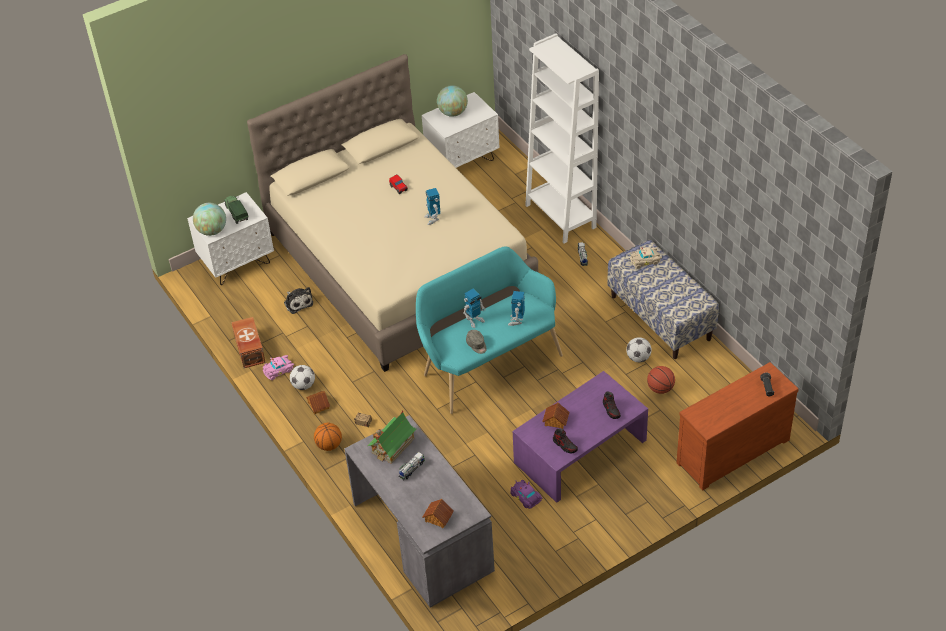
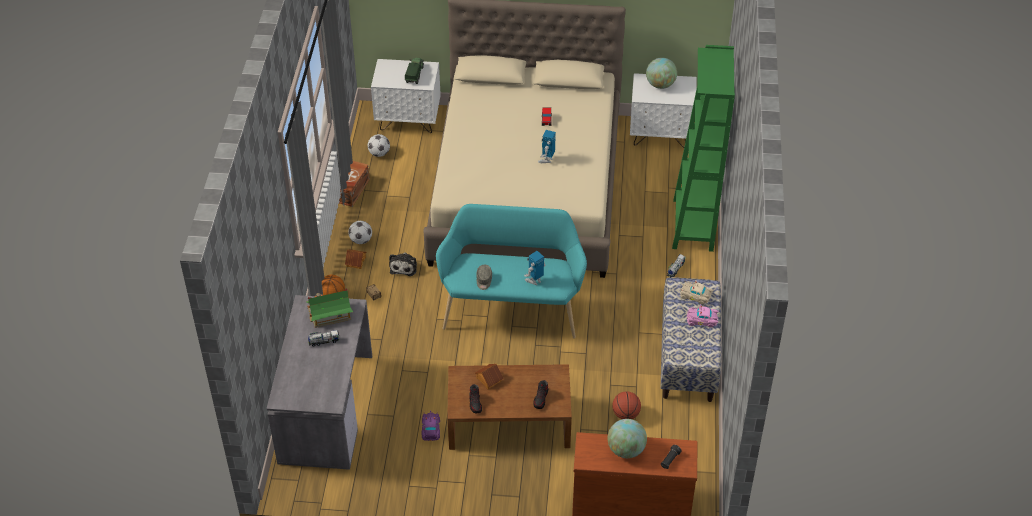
camera: 35 degrees right, 0 degrees up
(212, 231) = (384, 78): globe -> globe (626, 450)
(279, 370) = (356, 218): pink toy car -> pink toy car (702, 320)
(298, 302) = (421, 175): plush toy -> plush toy (404, 266)
(438, 518) = (303, 390): toy house -> none
(475, 320) = (503, 260): toy robot -> none
(560, 216) = (693, 225): white bookcase -> green bookcase
(580, 451) = (509, 421): purple coffee table -> brown coffee table
(638, 358) = (634, 378): football -> football (379, 153)

